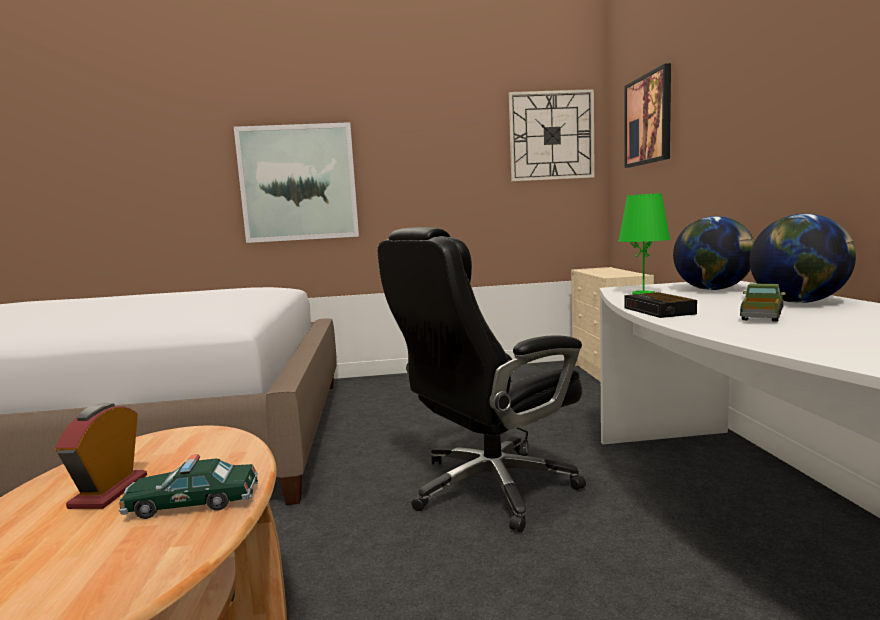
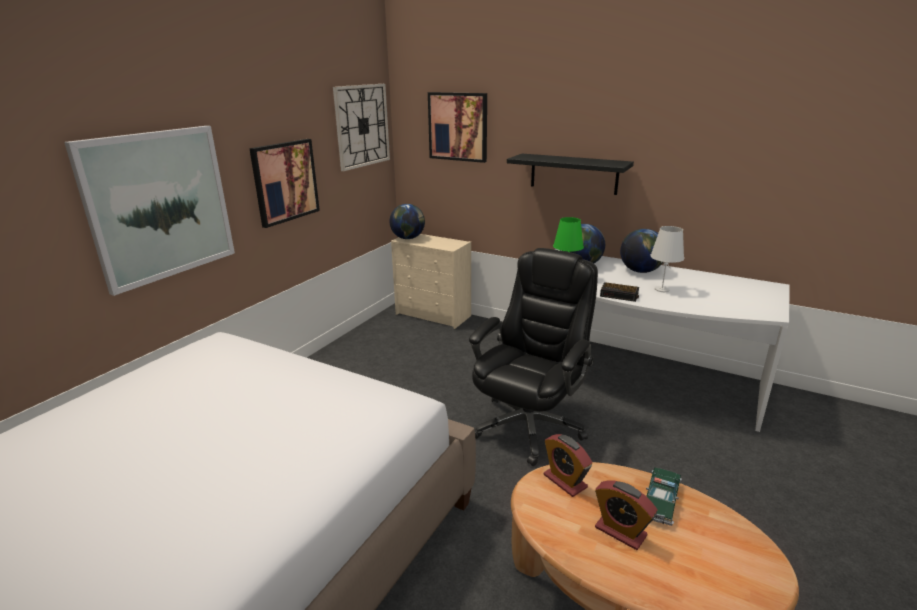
camera: 55 degrees left, 15 degrees up
(209, 442) = (565, 481): none -> alarm clock
(431, 182) = (285, 181): none -> picture
(489, 487) = (529, 425): black office chair -> black office chair turned 150 degrees counterclockwise
(592, 269) = (408, 238): none -> globe
(753, 148) = (573, 173): none -> black shelf
(761, 317) = (661, 289): toy truck -> white table lamp

